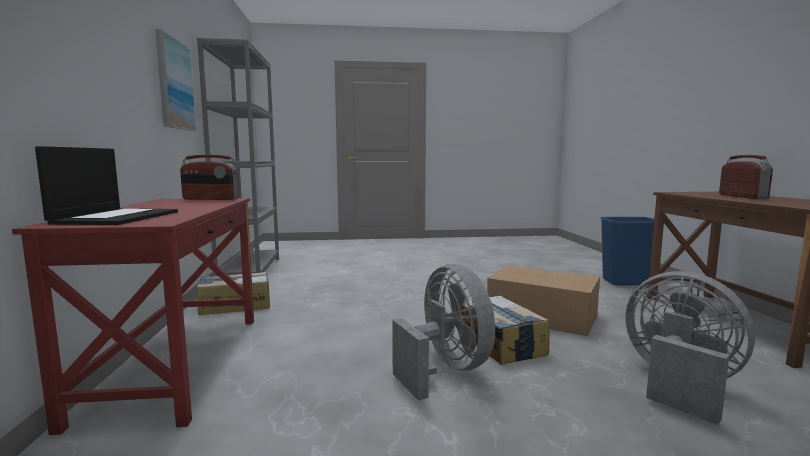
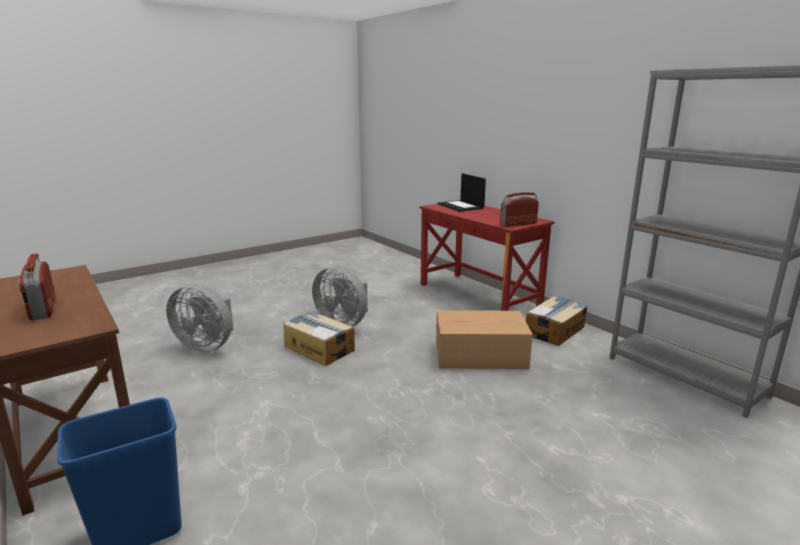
camera: 150 degrees right, 10 degrees up
(174, 84) = (610, 134): picture -> none
(540, 315) = (292, 388): cardboard box -> cardboard box (481, 355)

